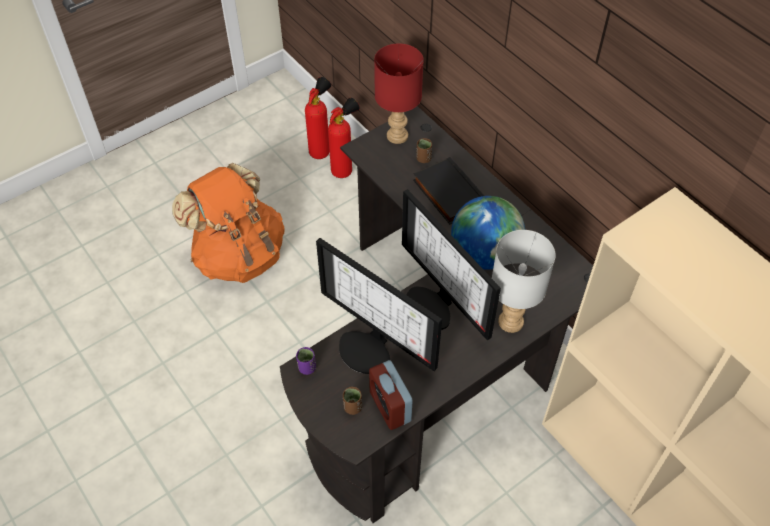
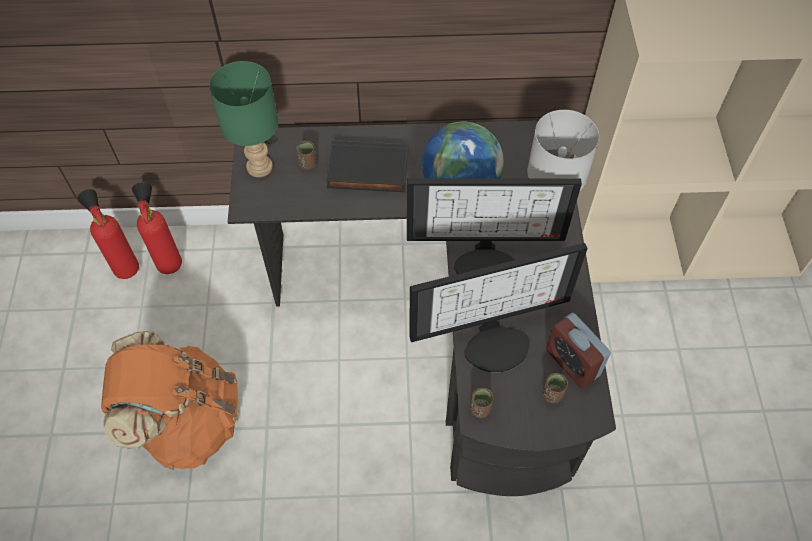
camera: 55 degrees left, 5 degrees up
(307, 368) = (480, 409): purple cup -> brown cup
(390, 407) = (572, 362): alarm clock -> alarm clock turned 45 degrees clockwise
(398, 136) = (260, 166): red table lamp -> green table lamp

